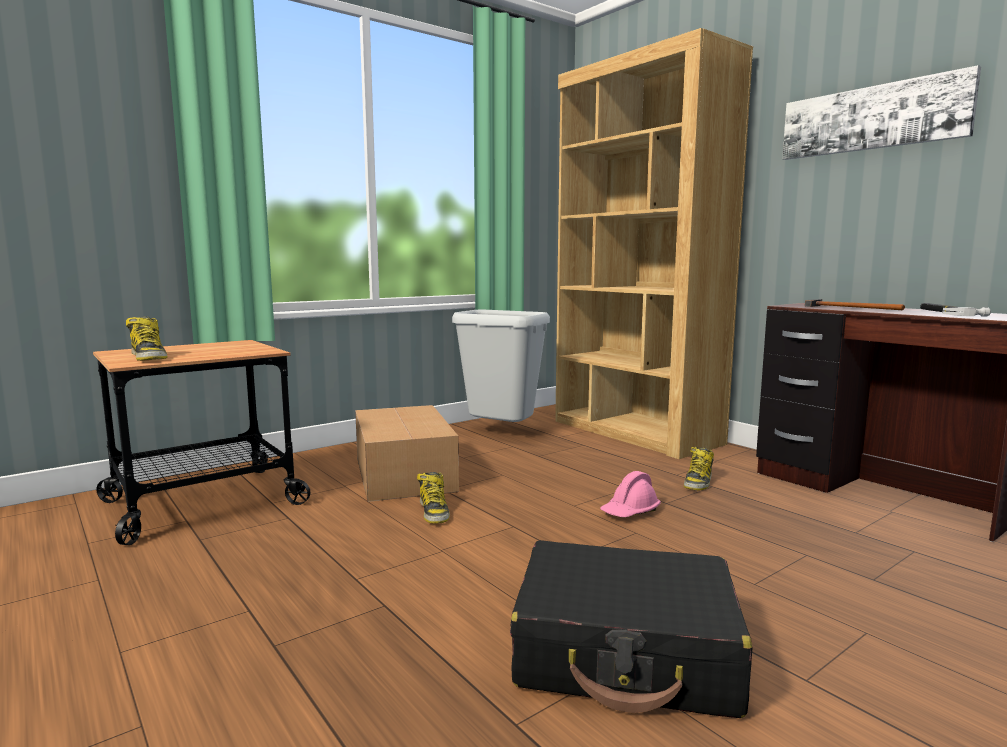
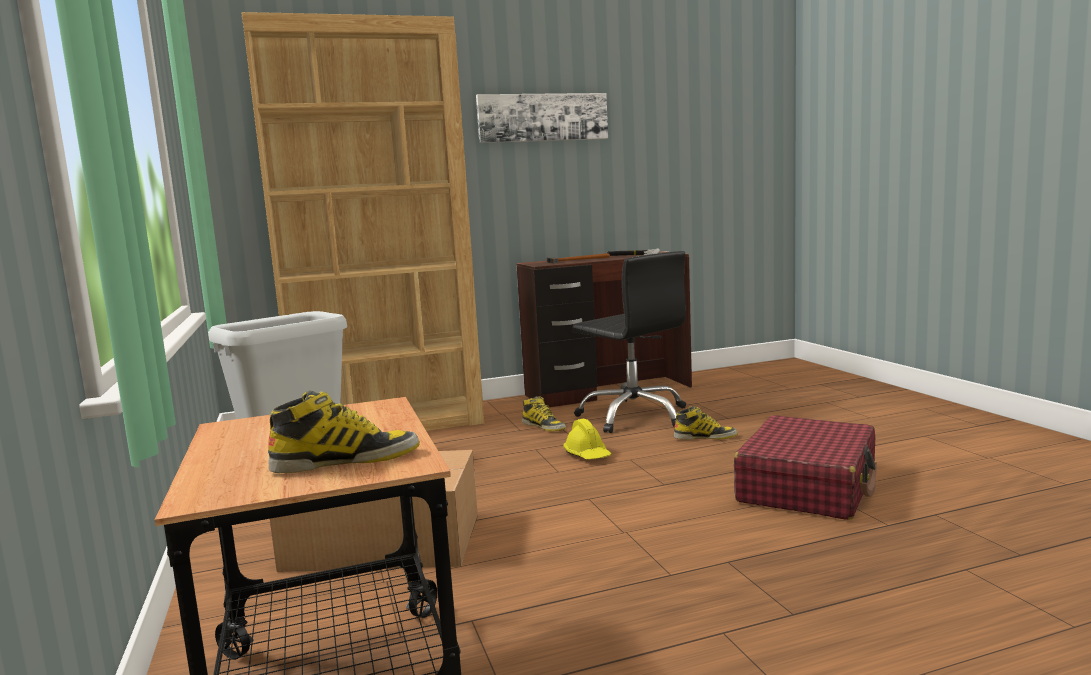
camera: 70 degrees left, 0 degrees up
(434, 512) = (526, 530): boot -> boot (705, 437)
(626, 653) = (808, 486): black suitcase -> red suitcase
(630, 511) = (587, 455): pink hard hat -> yellow hard hat
(793, 519) = (634, 416): none -> black office chair

